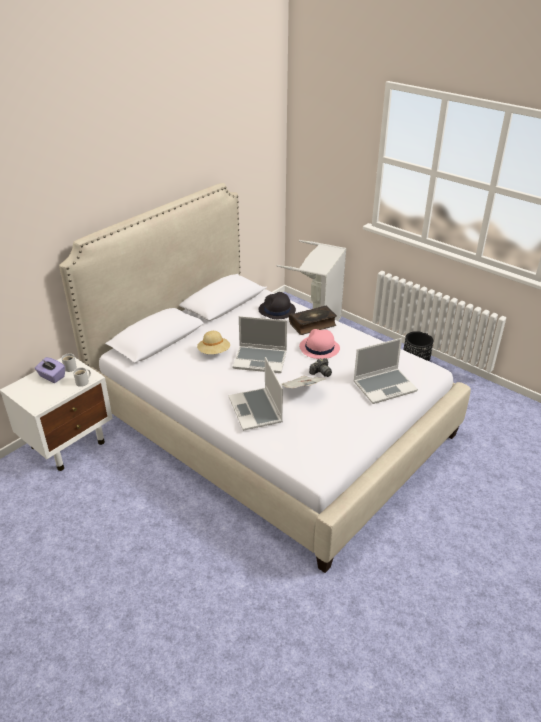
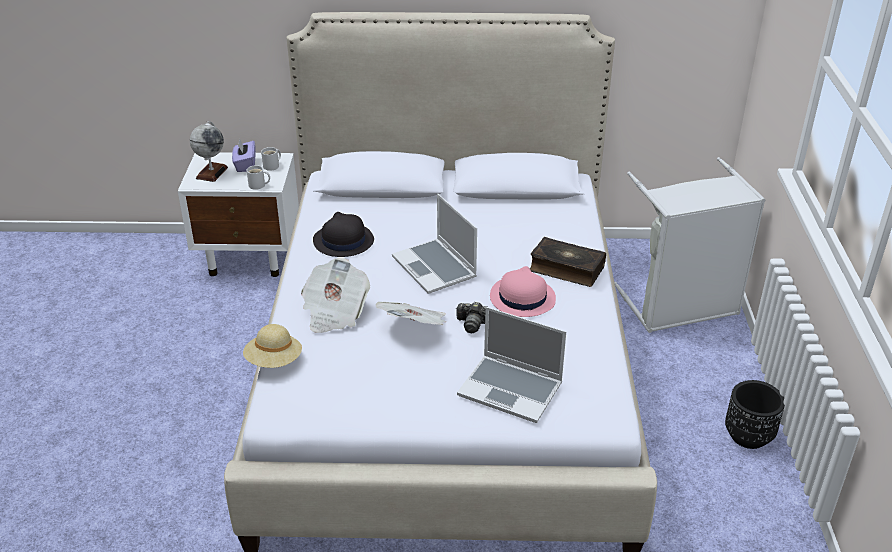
camera: 50 degrees right, 0 degrees up
(37, 393) = (212, 172): none -> globe
(214, 352) = (408, 230): beige hat -> beige hat (274, 361)
(256, 410) = (334, 312): laptop -> newspaper
(277, 310) = (556, 228): black hat -> black hat (343, 241)

